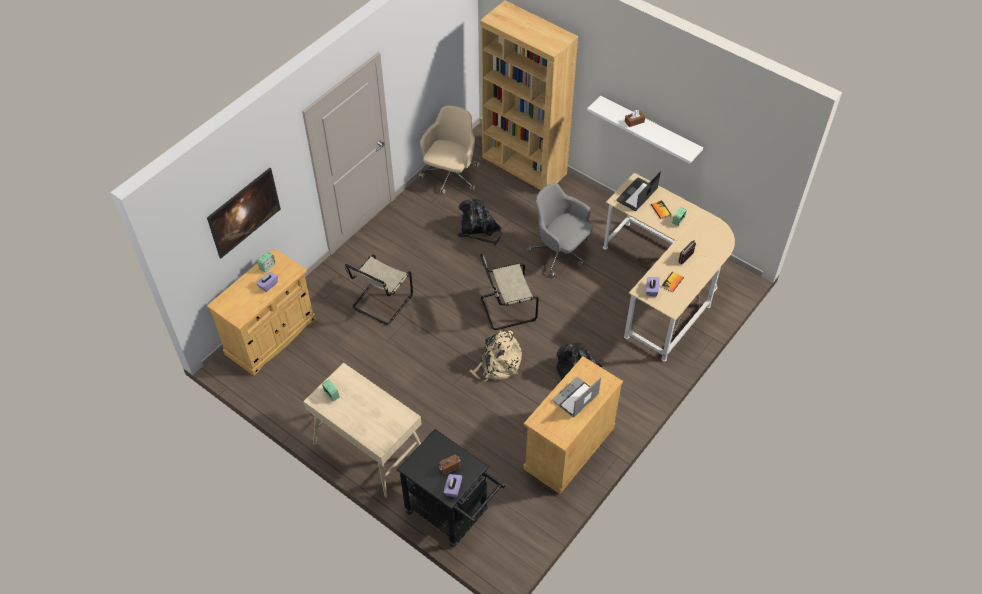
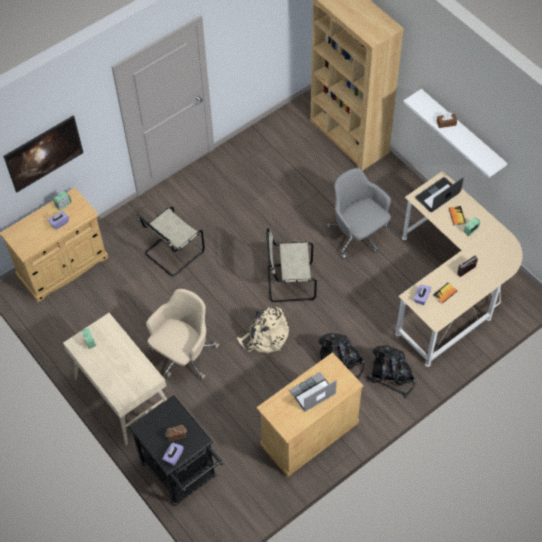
camera: 15 degrees right, 5 degrees up
(450, 176) = (274, 136): beige office chair -> beige office chair (183, 355)
(479, 230) = (286, 196): black backpack -> black backpack (391, 374)

